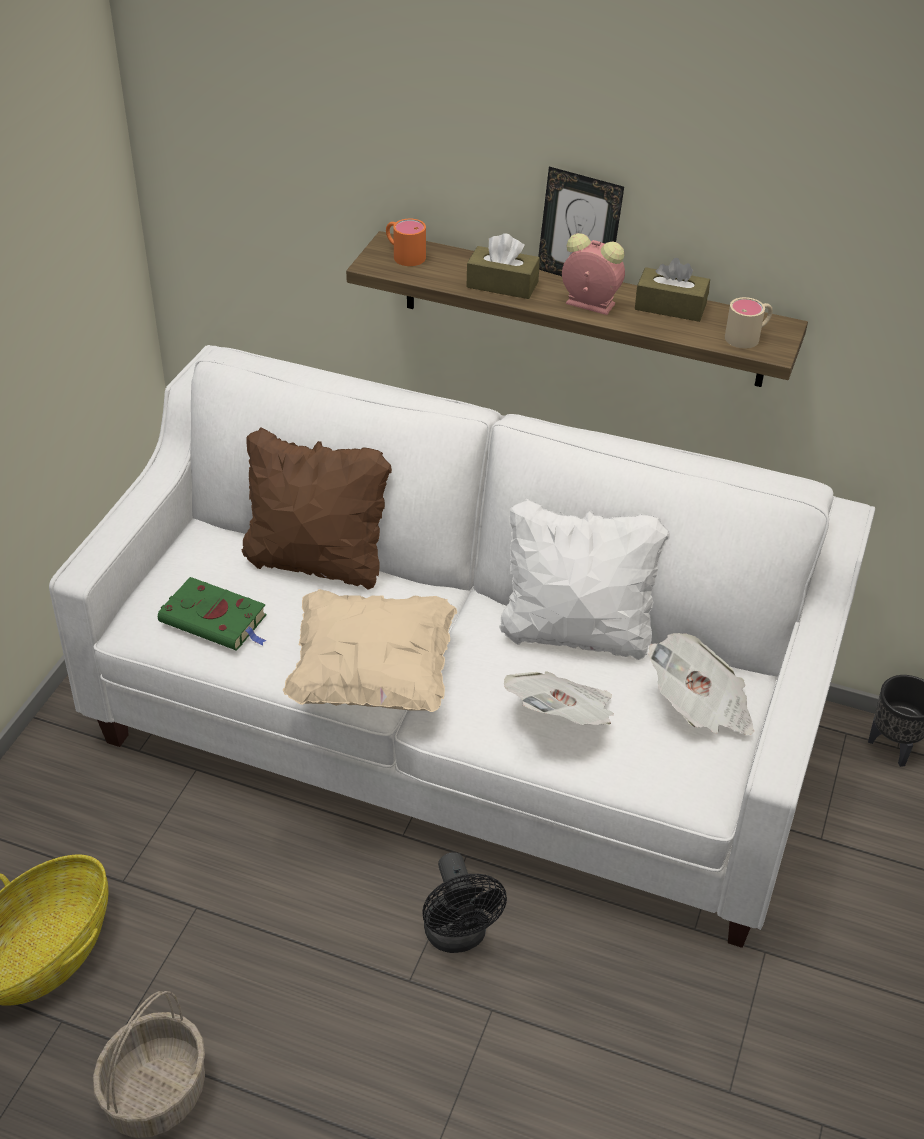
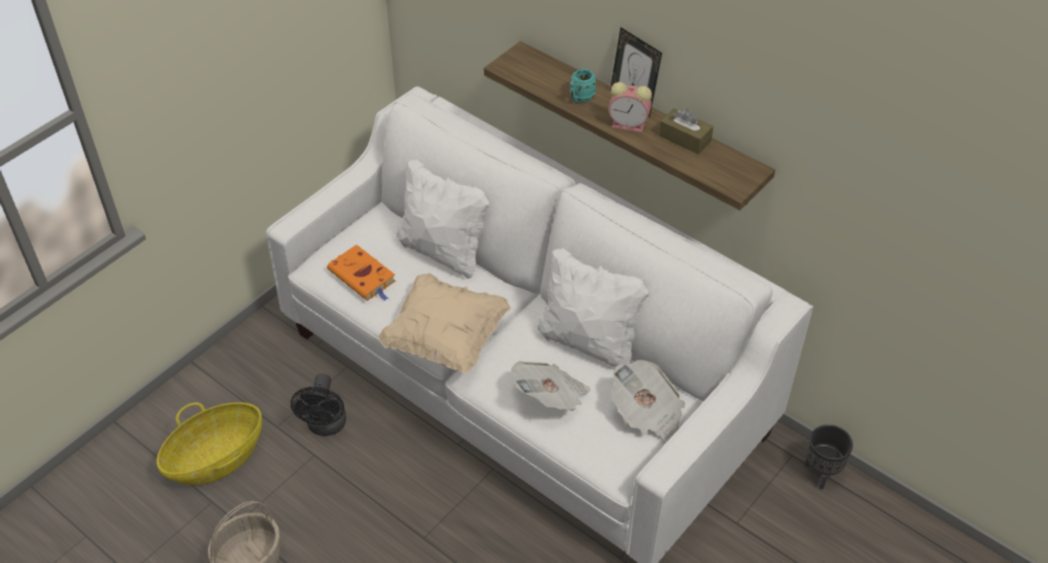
camera: 20 degrees right, 5 degrees up
(216, 620) = (363, 277): green book -> orange book
(317, 563) = (443, 252): brown pillow -> white pillow
(404, 255) = (527, 63): orange mug -> none
(458, 936) = (465, 519): black fan -> black fan (326, 426)
(502, 284) = (580, 99): brown tissue box -> turquoise mug
(588, 303) = (630, 125): alarm clock -> alarm clock turned 150 degrees clockwise
(748, 336) = (725, 172): beige mug -> none

